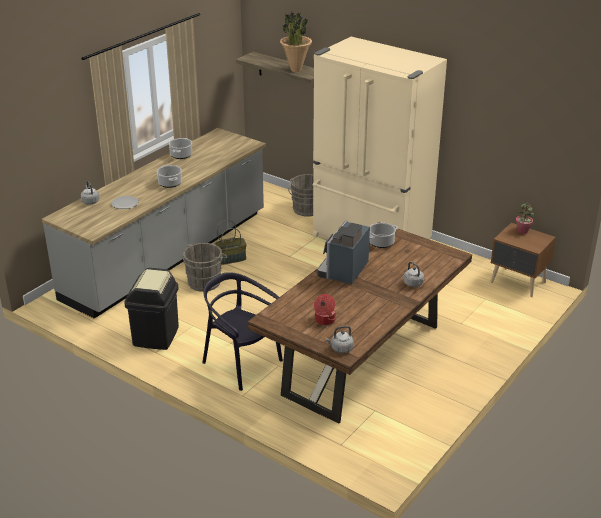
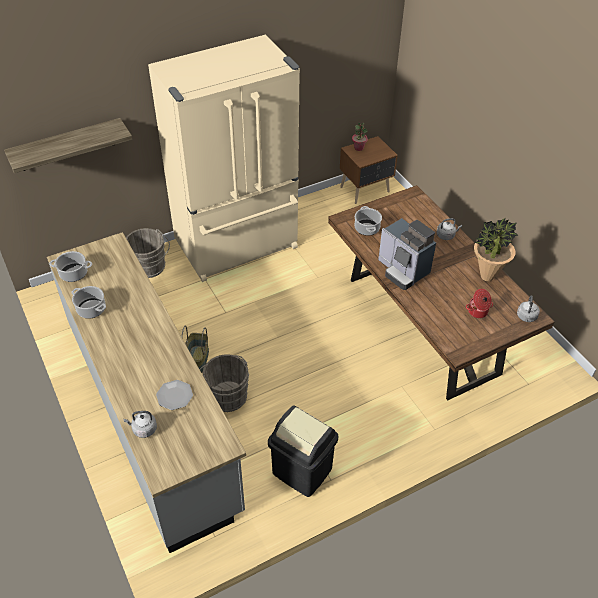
camera: 65 degrees left, 15 degrees up
(170, 183) = (156, 339): cooking pot -> cooking pot (74, 273)
(241, 364) = (386, 413): black chair -> none
(295, 70) = (95, 136): potted plant -> potted plant (486, 277)

